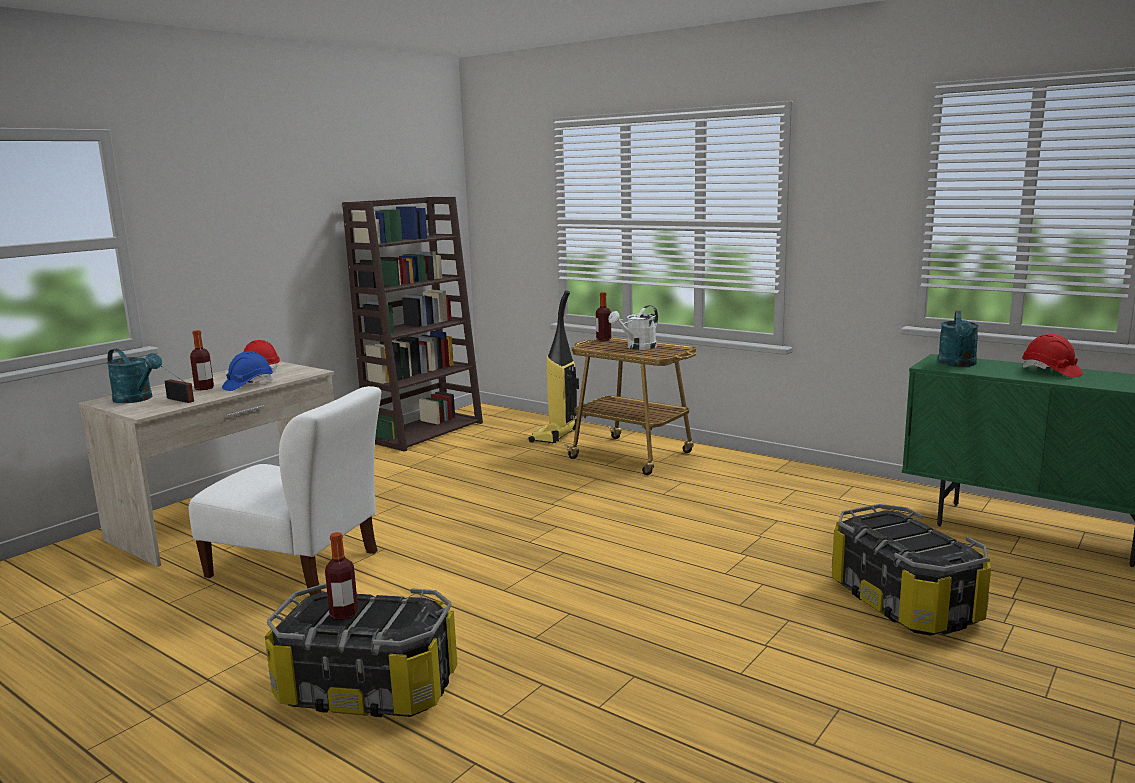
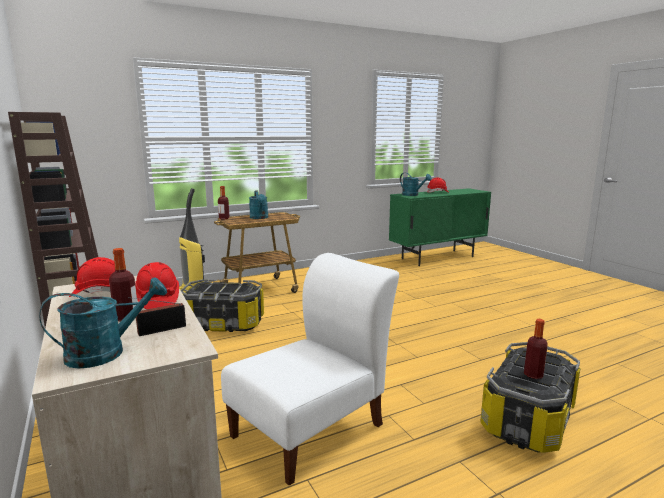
camera: 65 degrees left, 0 degrees up
(248, 385) = (157, 300): blue hard hat -> red hard hat
(637, 347) = (259, 218): white watering can -> turquoise watering can
(905, 602) = (482, 287): storage box -> storage box (224, 323)

